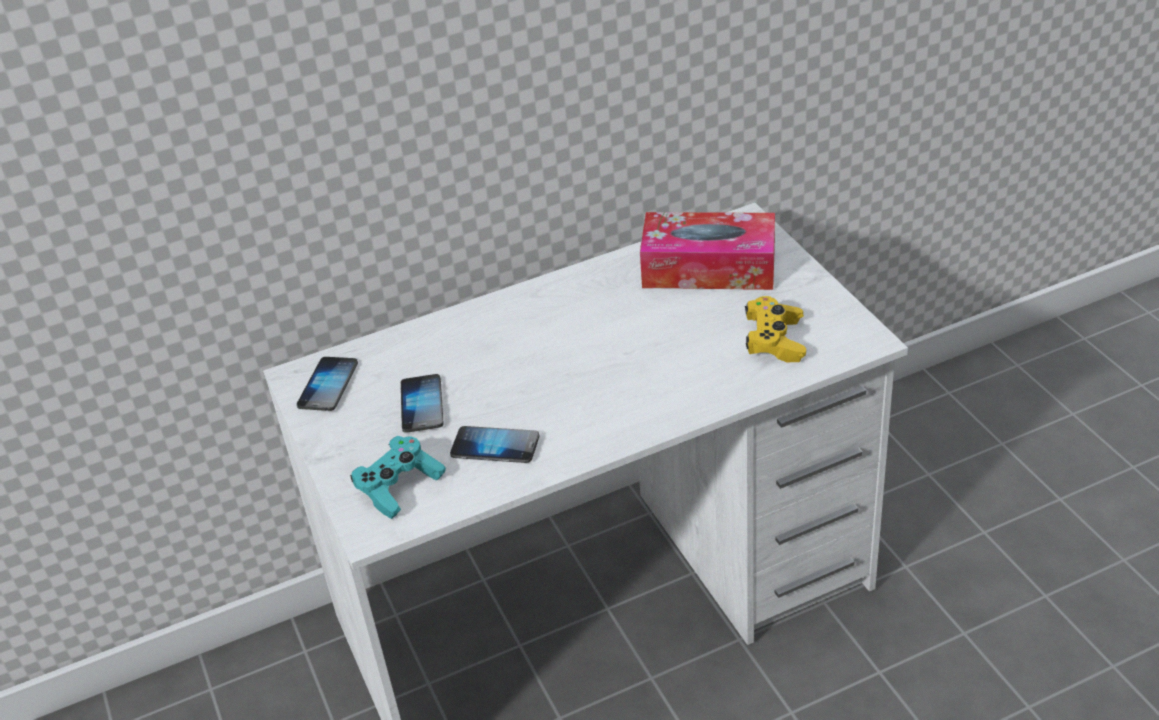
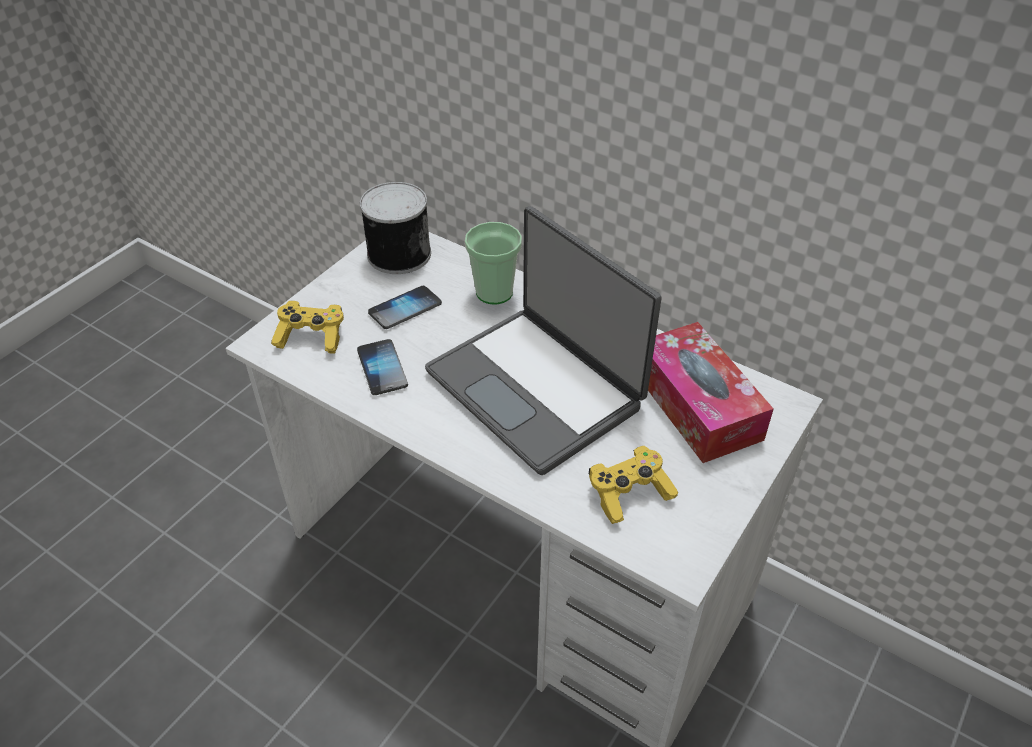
camera: 55 degrees right, 5 degrees up
(328, 385) = (397, 253): phone -> can
(399, 487) = (311, 337): turquoise game controller -> yellow game controller
(457, 336) = (494, 292): none -> cup
(611, 351) = (537, 388): none -> laptop

